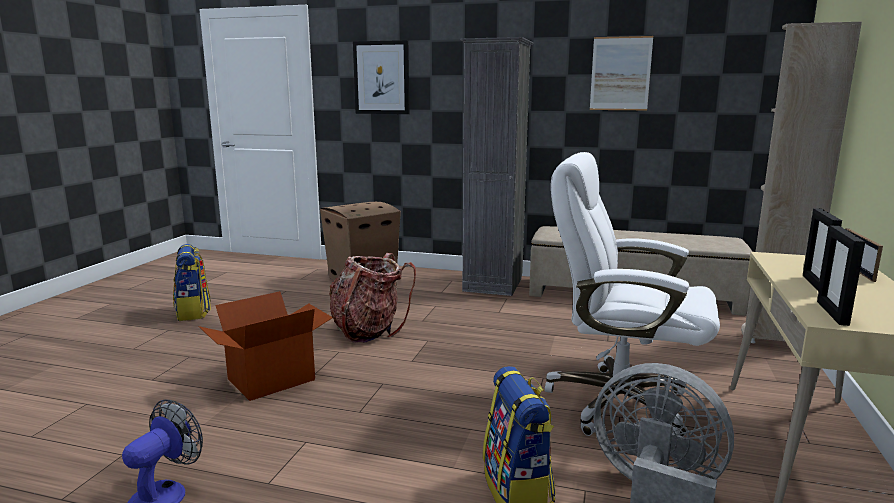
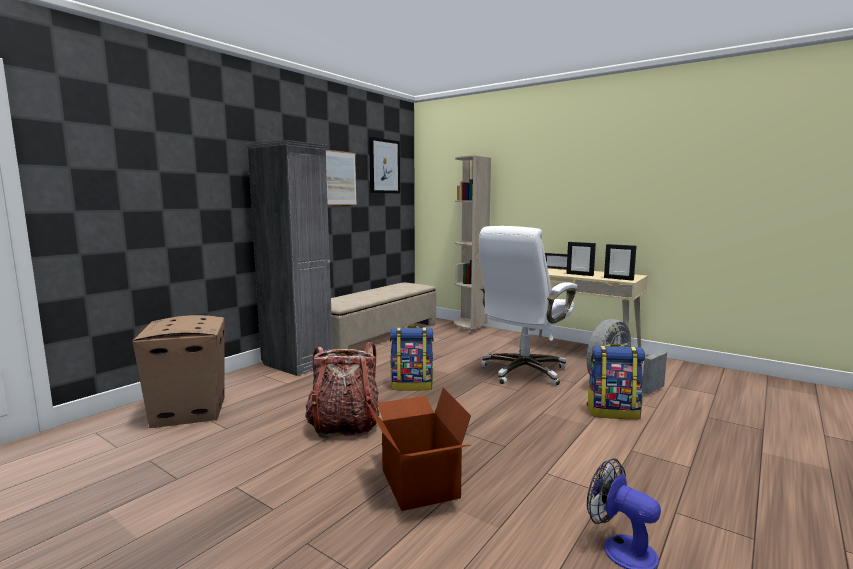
camera: 70 degrees left, 5 degrees down
(193, 312) = (124, 543): backpack -> backpack (412, 385)
(381, 78) = (138, 172): picture -> picture (384, 166)

